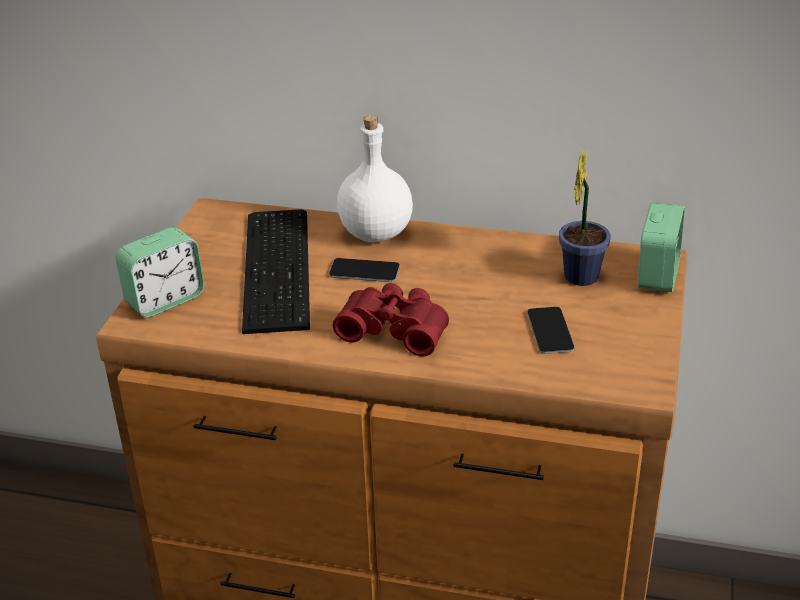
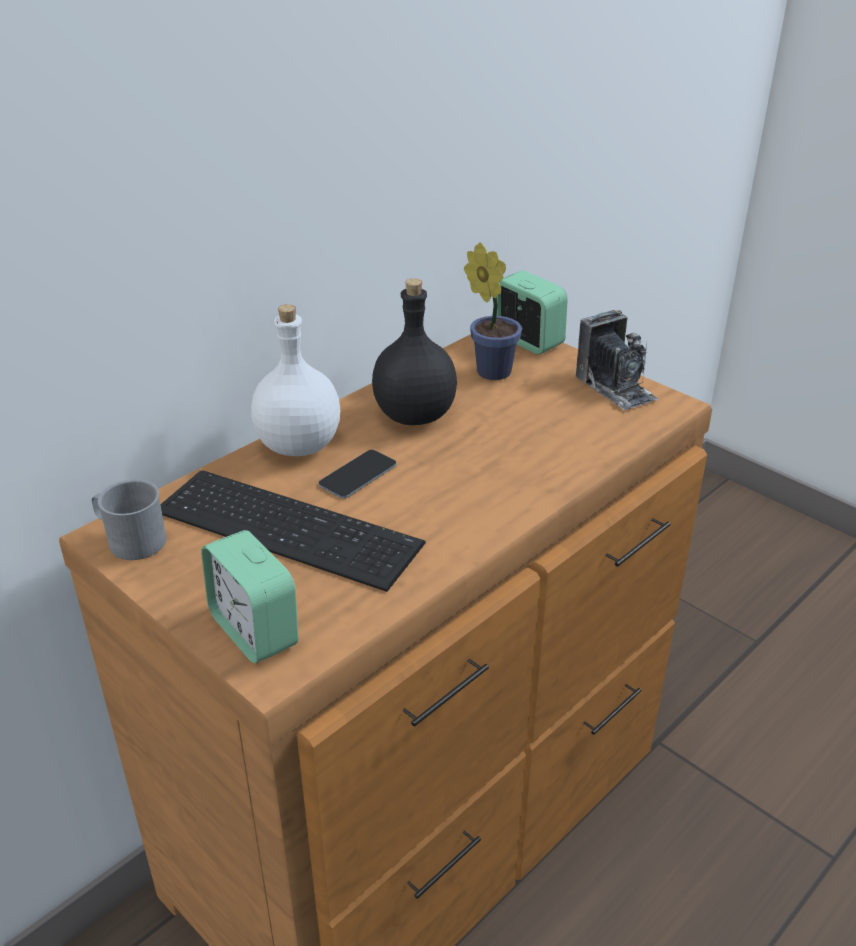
camera: 60 degrees left, 0 degrees up
(165, 300) = (254, 630): alarm clock -> alarm clock turned 150 degrees clockwise
(214, 220) = (130, 539): none -> grey mug
(395, 329) = (476, 491): red binoculars -> none
(468, 265) = (414, 416): none -> black bottle
(550, 331) = (557, 415): phone -> none
(634, 347) = (615, 387): none -> camera

